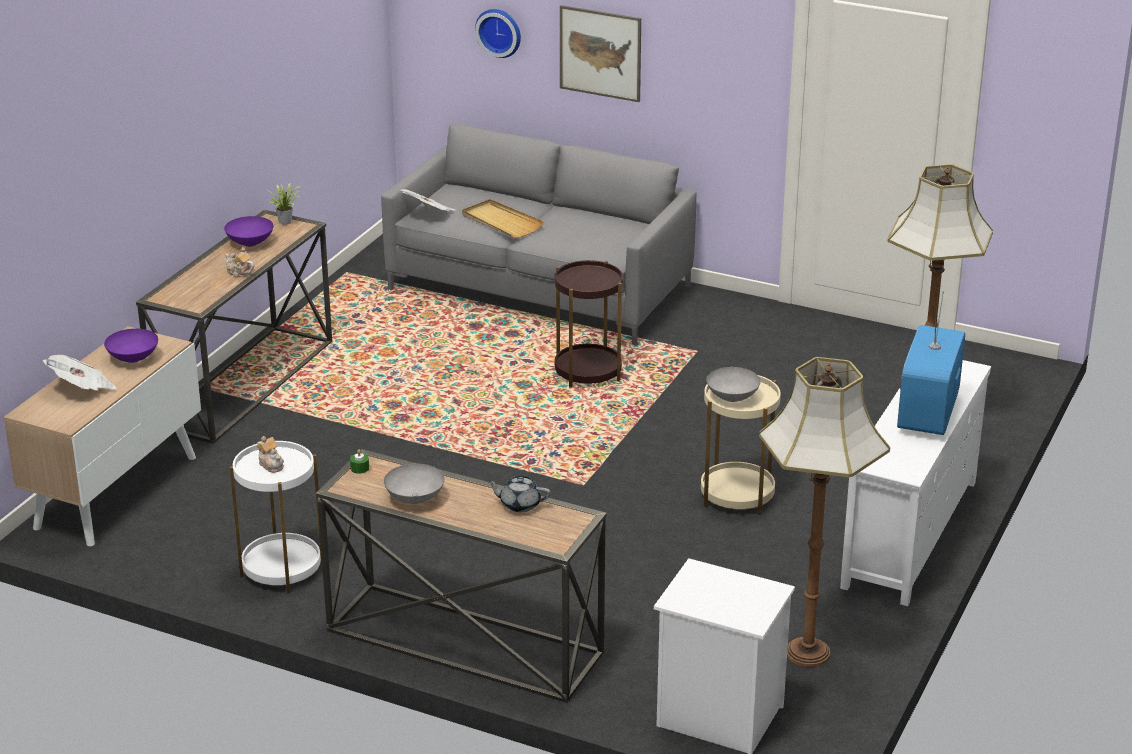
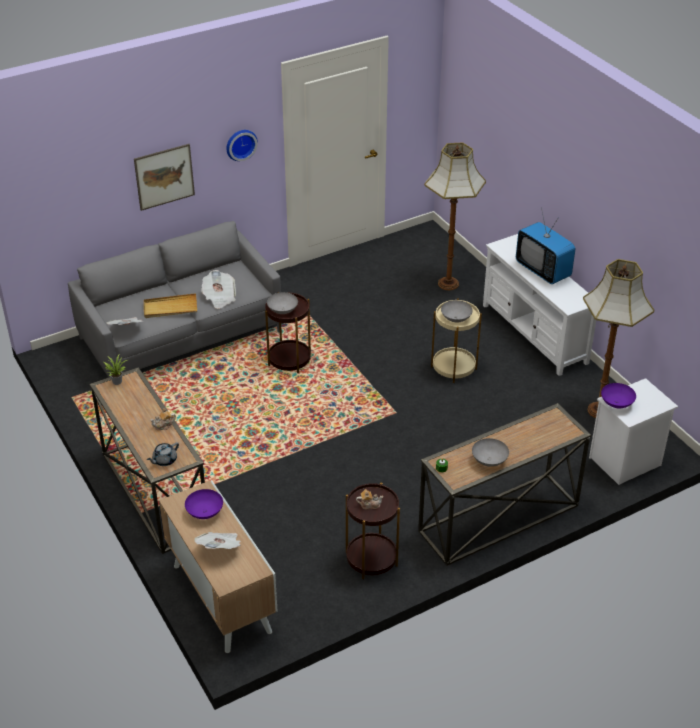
camera: 55 degrees left, 10 degrees up
(250, 243) = (128, 407): purple bowl -> purple bowl (617, 404)
(282, 569) = (371, 559): white side table -> brown side table
(500, 32) = (92, 194): wall clock -> wall clock (240, 144)
(519, 504) = (526, 427): grey teapot -> grey teapot (164, 460)
(564, 241) = (219, 297): none -> newspaper
(579, 279) = (282, 310): none -> grey bowl

